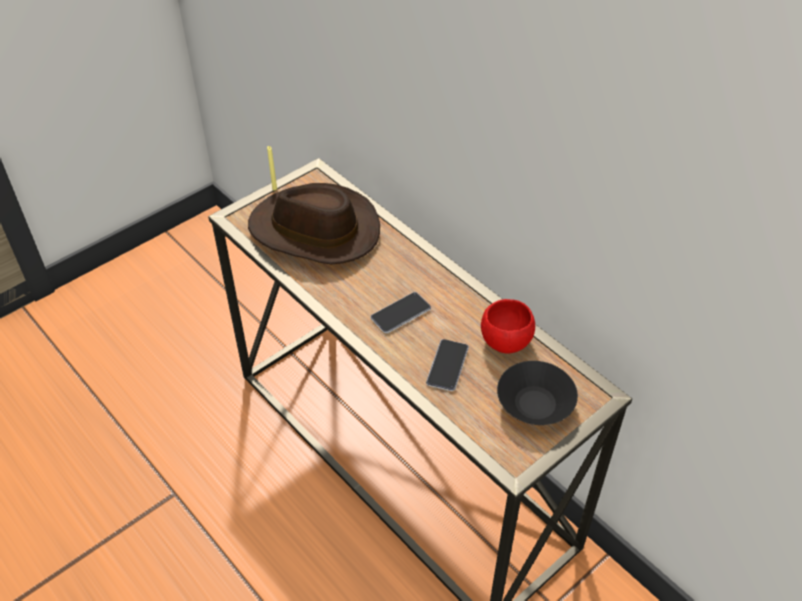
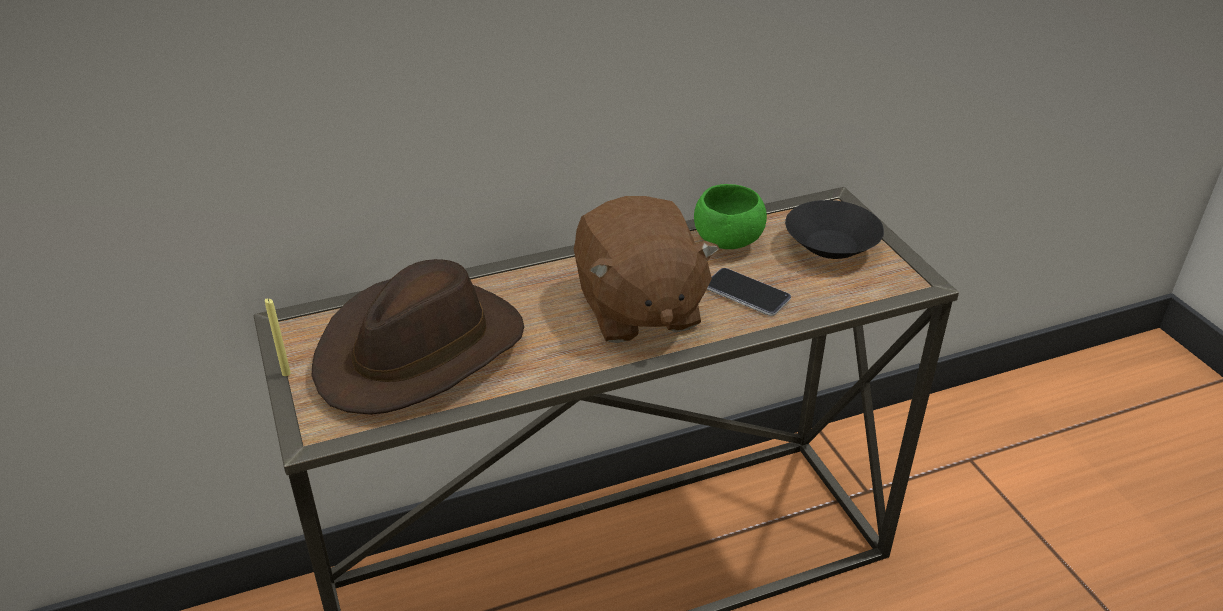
camera: 70 degrees left, 10 degrees down
(400, 313) = (637, 309): phone -> brown plush toy
(506, 340) = (727, 240): red bowl -> green bowl

